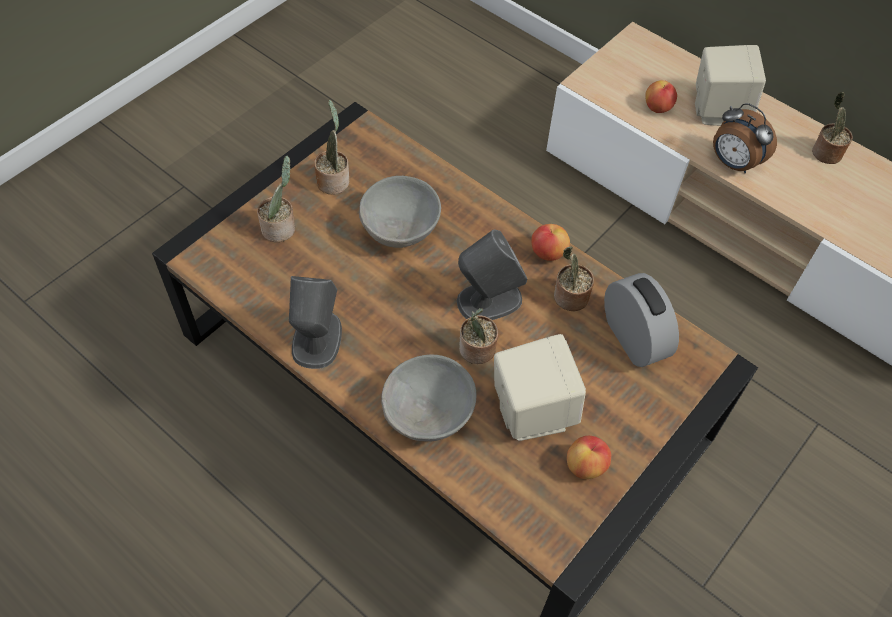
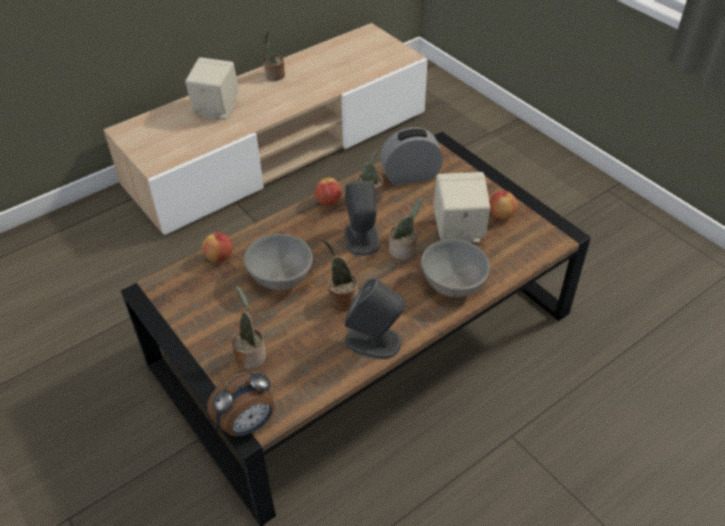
camera: 75 degrees left, 10 degrees down
(333, 180) = (209, 313): potted plant -> potted plant (341, 299)
(657, 108) = (199, 135): apple -> apple (219, 257)
(733, 163) = (266, 114): alarm clock -> alarm clock (247, 424)

